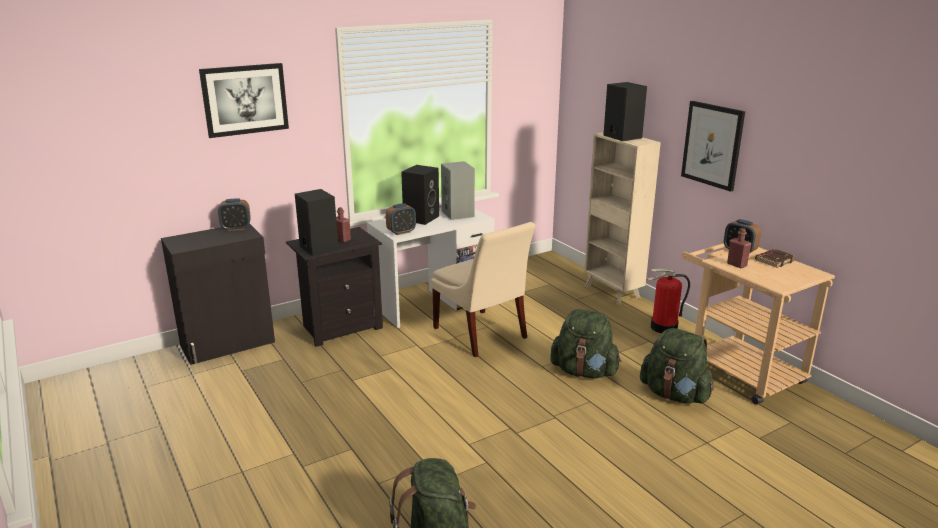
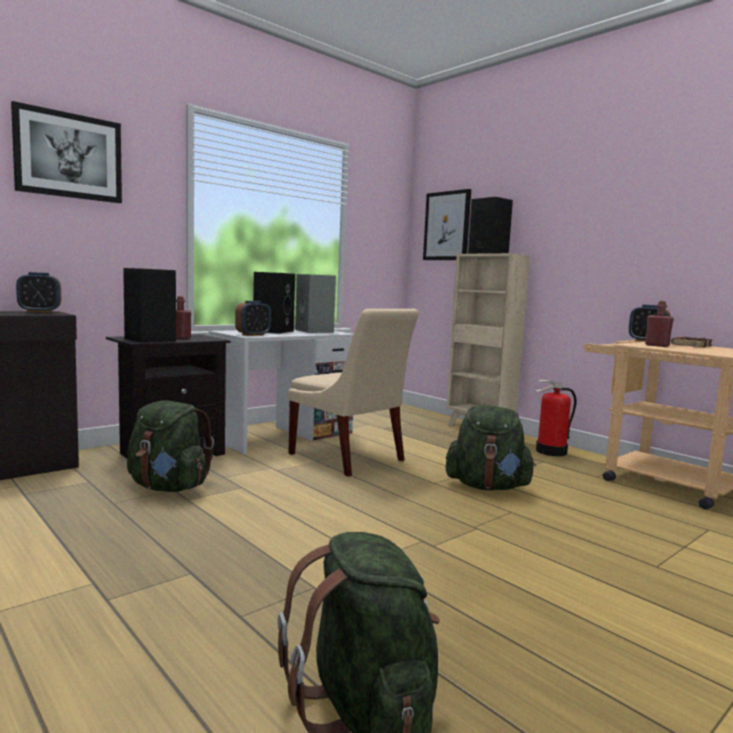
camera: 10 degrees left, 15 degrees down
(674, 395) = (608, 504): green backpack -> green backpack (168, 487)
(712, 145) = (592, 245): picture -> picture (447, 226)

